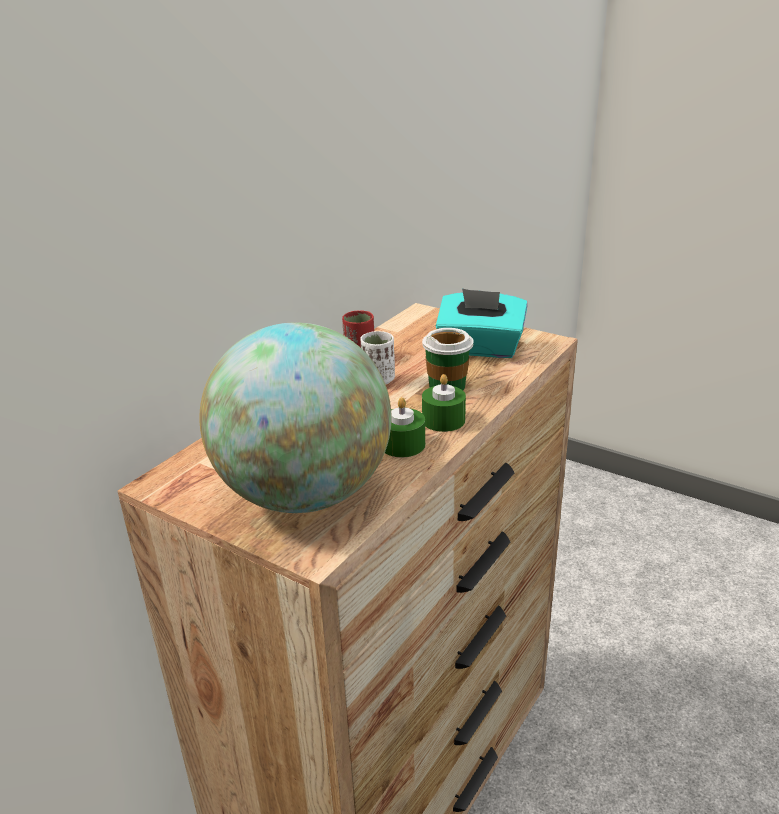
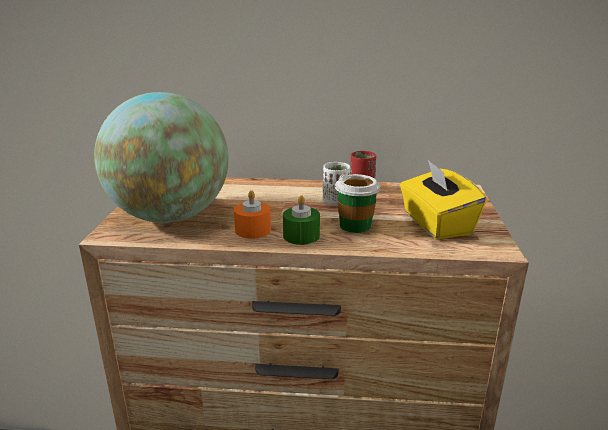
camera: 60 degrees right, 5 degrees down
(402, 445) = (253, 230): green candle -> orange candle
(480, 349) = (436, 224): turquoise tissue box -> yellow tissue box

